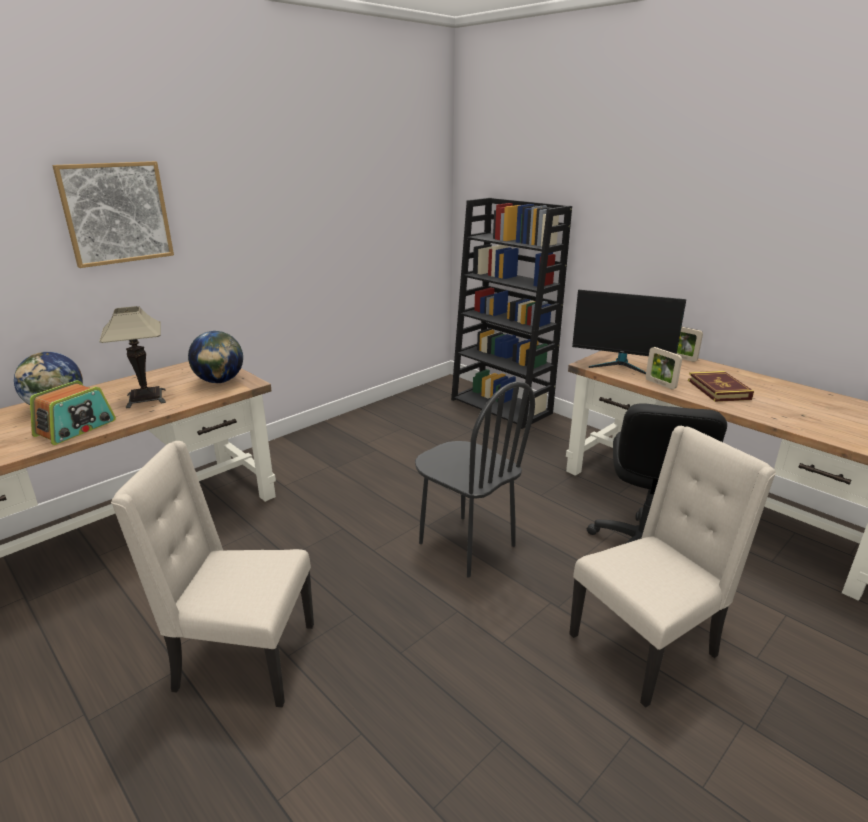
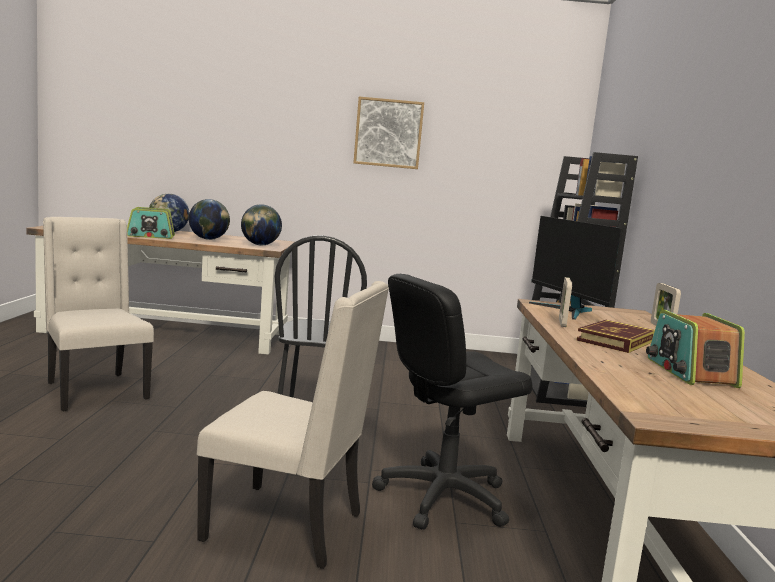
camera: 45 degrees right, 15 degrees down
(116, 213) = (253, 121): picture -> picture (388, 133)
(146, 398) = (208, 239): table lamp -> globe
(802, 403) = (689, 372): none -> radio

